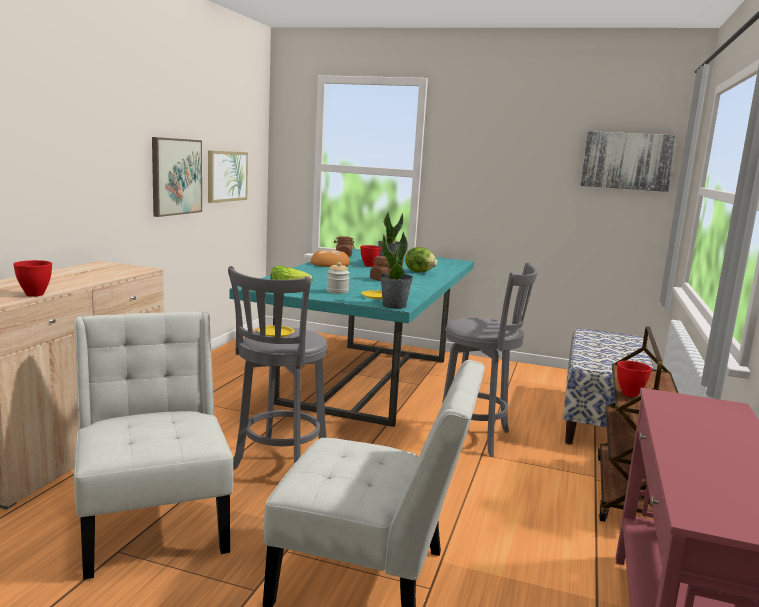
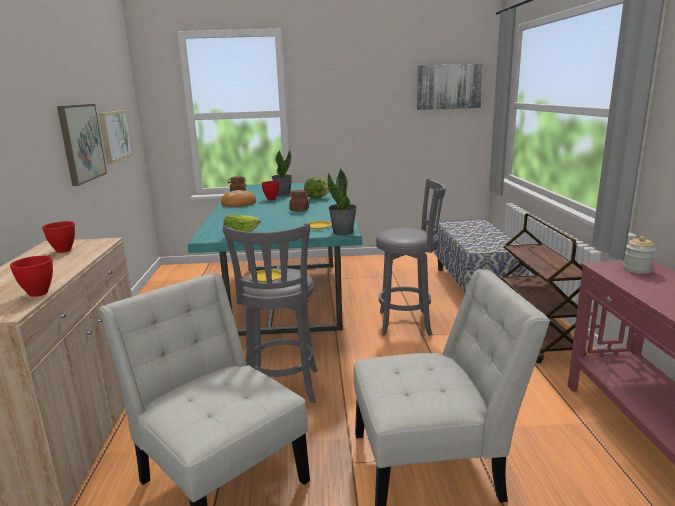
camera: 20 degrees left, 5 degrees up
(337, 291) = (282, 228): jar -> jar (637, 269)
(629, 394) = (542, 267): red bowl -> red bowl (62, 251)

